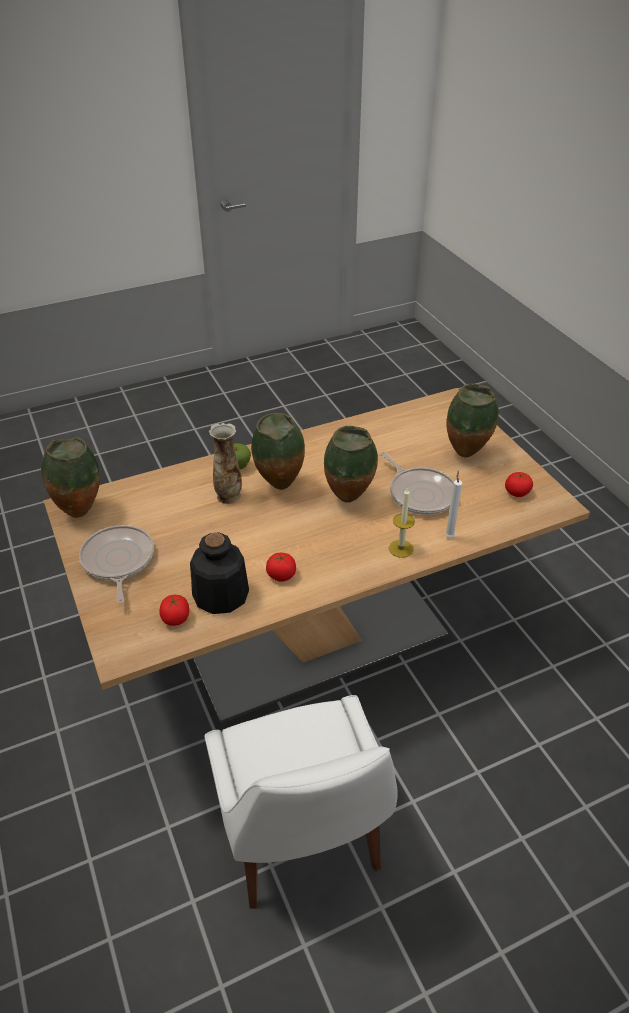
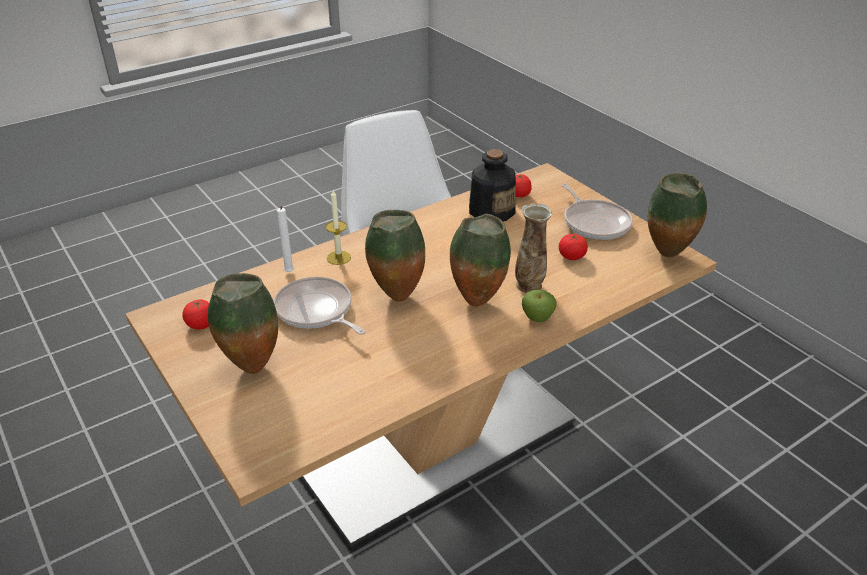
camera: 170 degrees right, 5 degrees down
(281, 575) = (446, 228): tomato -> tomato (571, 256)

